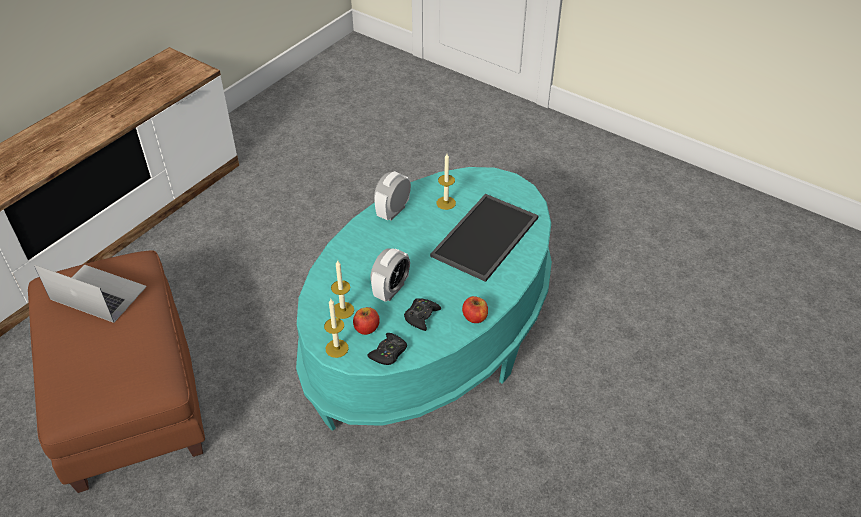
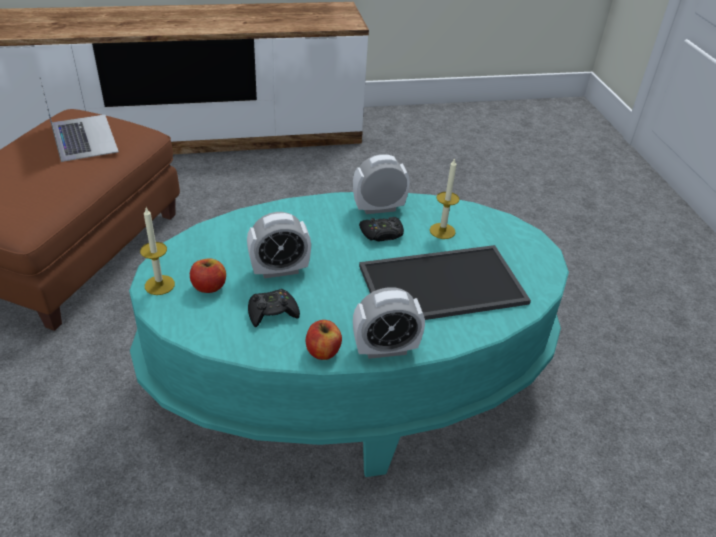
camera: 40 degrees right, 5 degrees down
(343, 310) = (213, 258): candle -> none
(388, 353) = (195, 322): black game controller -> black game controller (382, 234)
(502, 293) = (385, 349): none -> alarm clock

